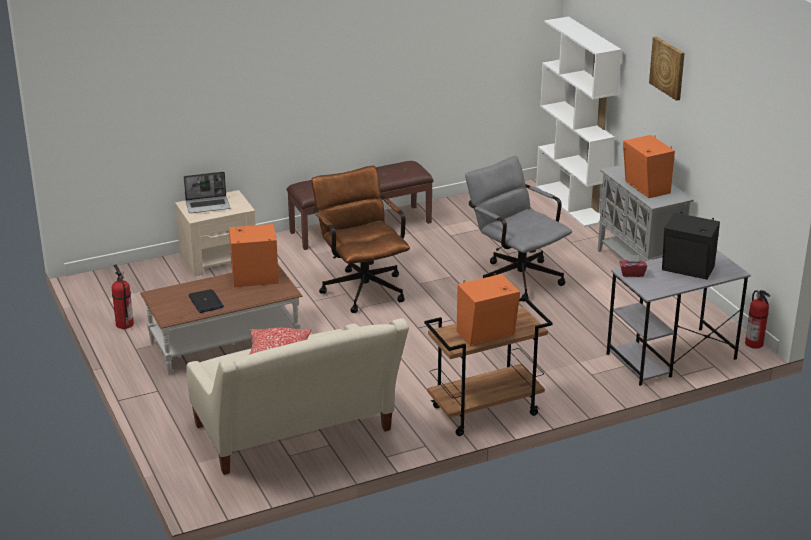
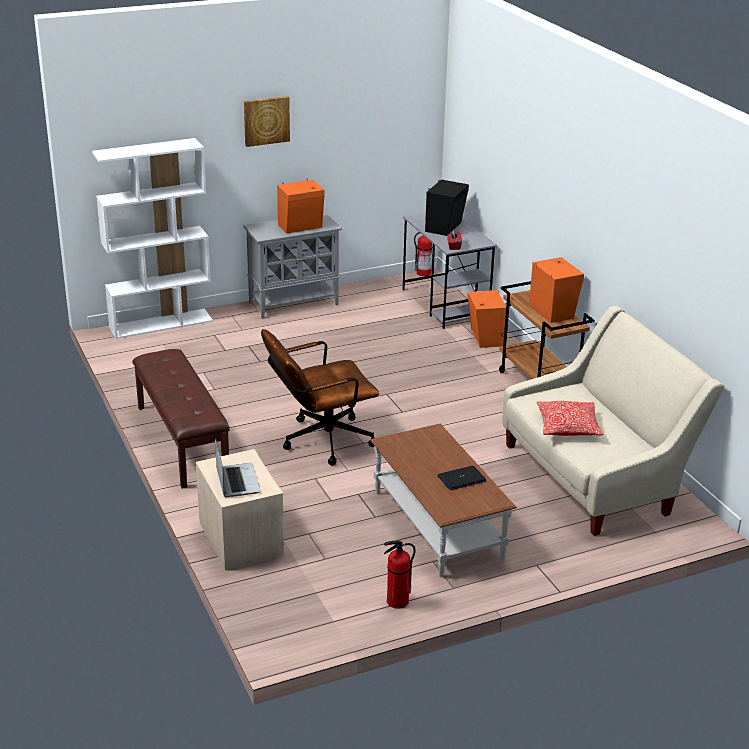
camera: 90 degrees left, 0 degrees up
(254, 277) = (405, 451): orange speaker -> orange speaker (485, 338)
(515, 276) = (306, 359): grey office chair -> none

